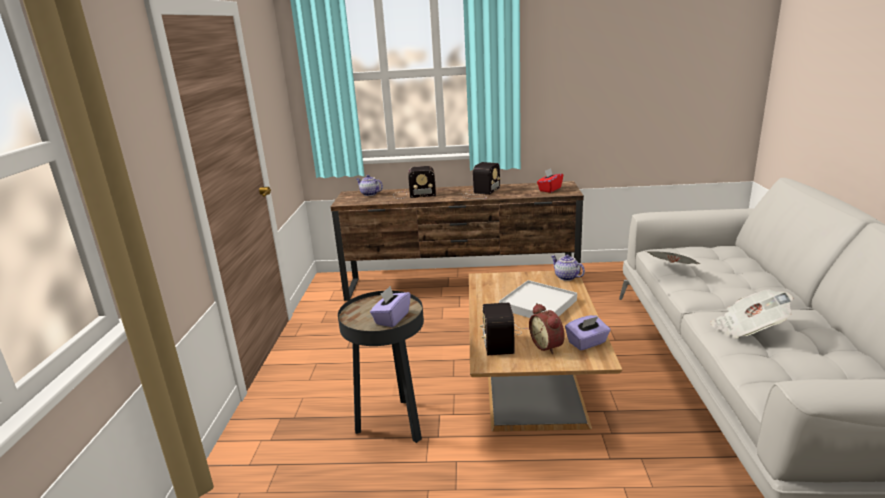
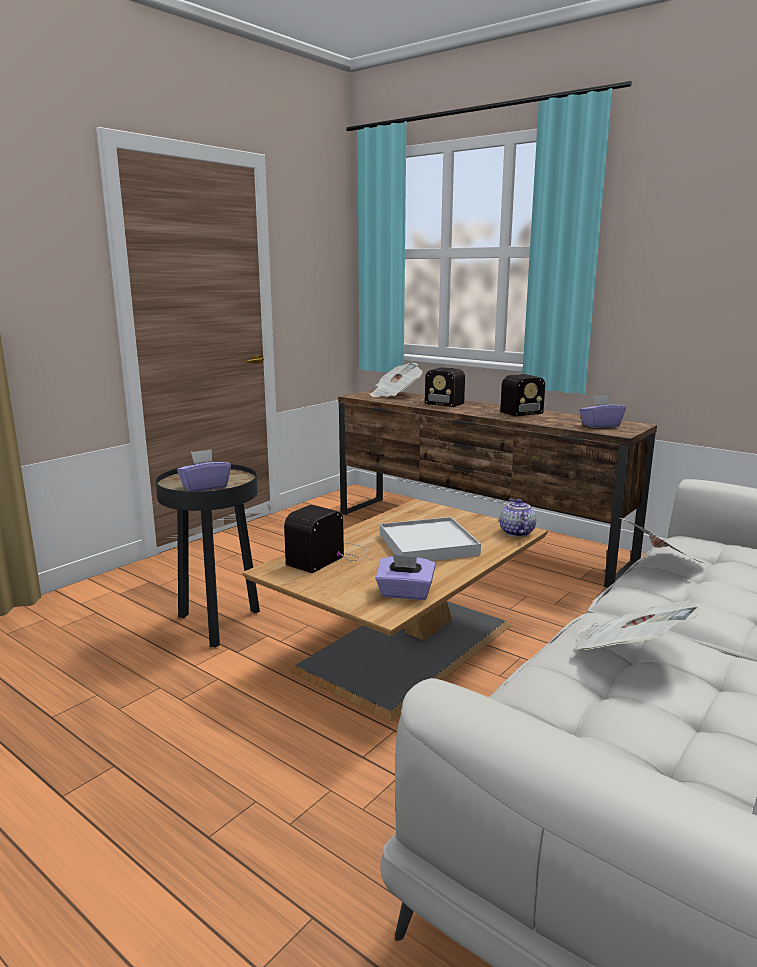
camera: 35 degrees right, 5 degrees down
(369, 194) = (395, 394): teapot -> newspaper
(548, 345) = (359, 580): alarm clock -> none
(549, 189) = (600, 425): red tissue box -> purple tissue box

